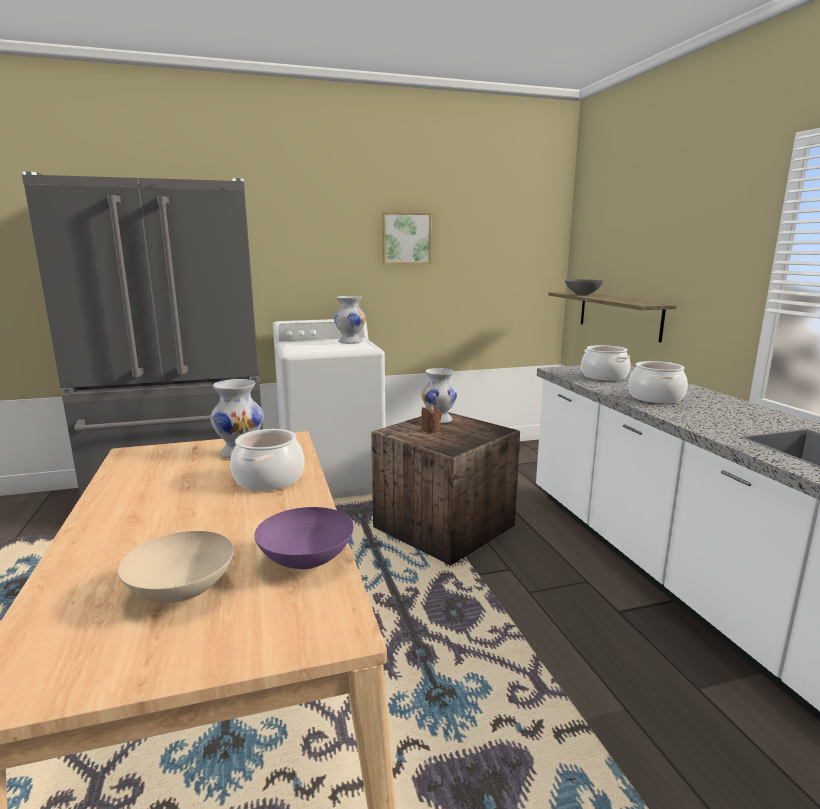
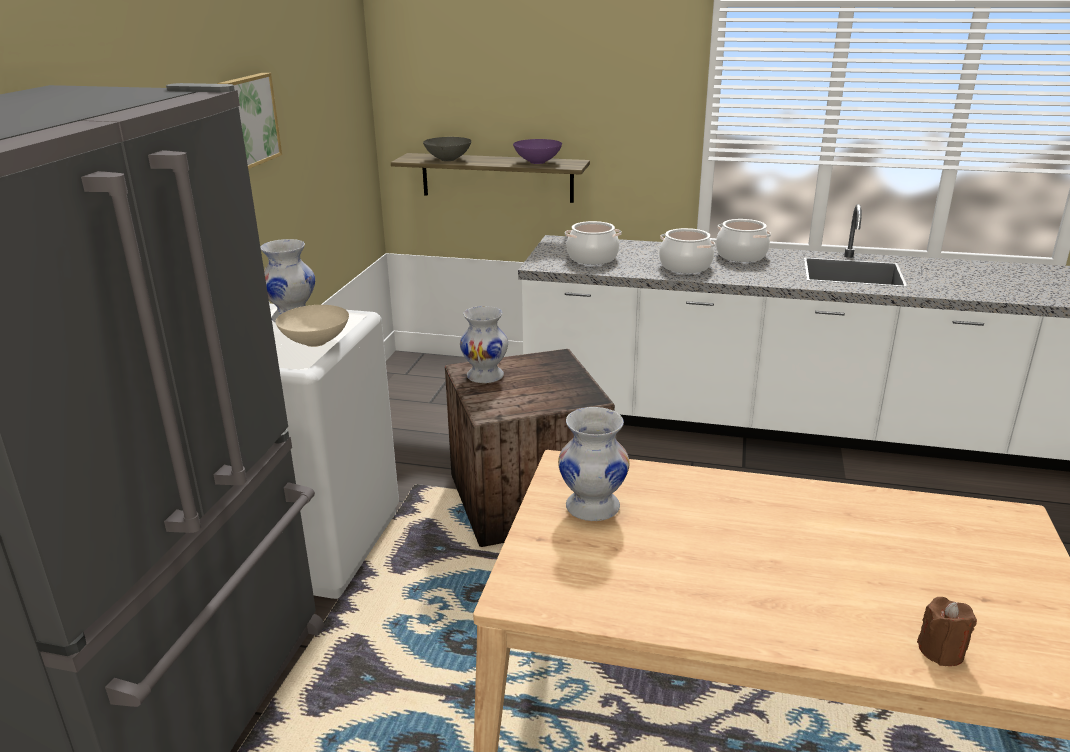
camera: 60 degrees left, 10 degrees up
(181, 591) = (946, 582): beige bowl -> beige bowl (314, 342)
(269, 479) = (701, 501): cooking pot -> cooking pot (741, 256)
(305, 562) = (909, 513): purple bowl -> purple bowl (538, 162)
(430, 430) = (514, 390): brown candle -> brown candle (941, 651)

